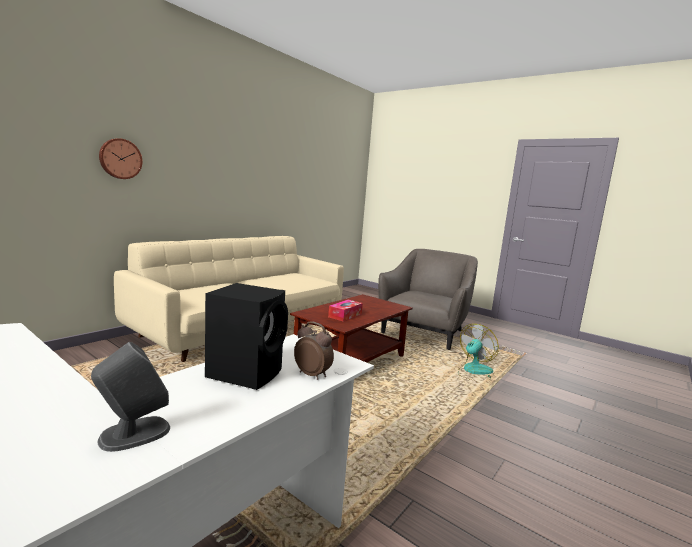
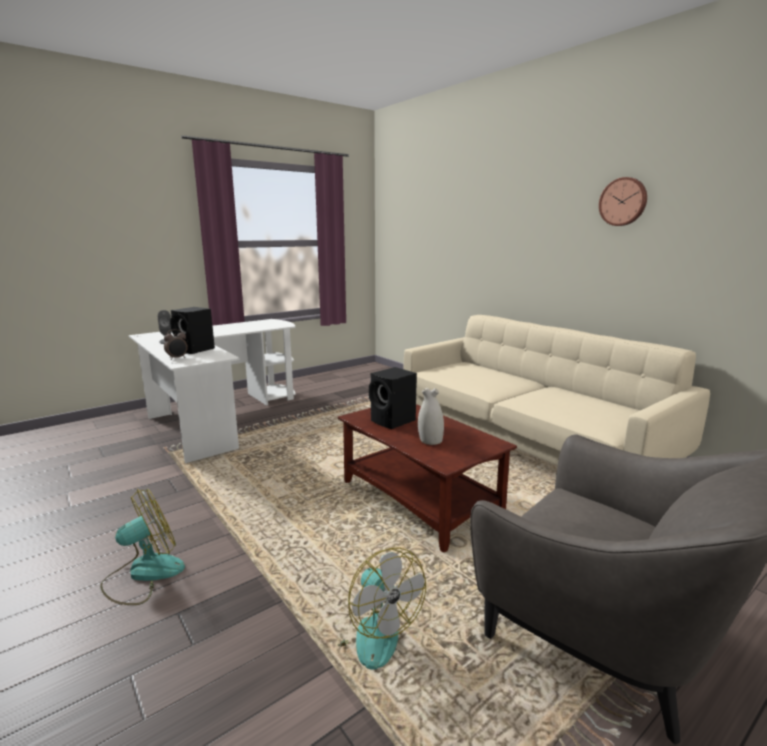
camera: 105 degrees right, 5 degrees up
(120, 159) = (488, 237): wall clock -> wall clock (623, 202)
(345, 315) = (393, 421): tissue box -> black speaker
(372, 308) = (430, 440): none -> white vase
(527, 462) = (143, 574): none -> fan

